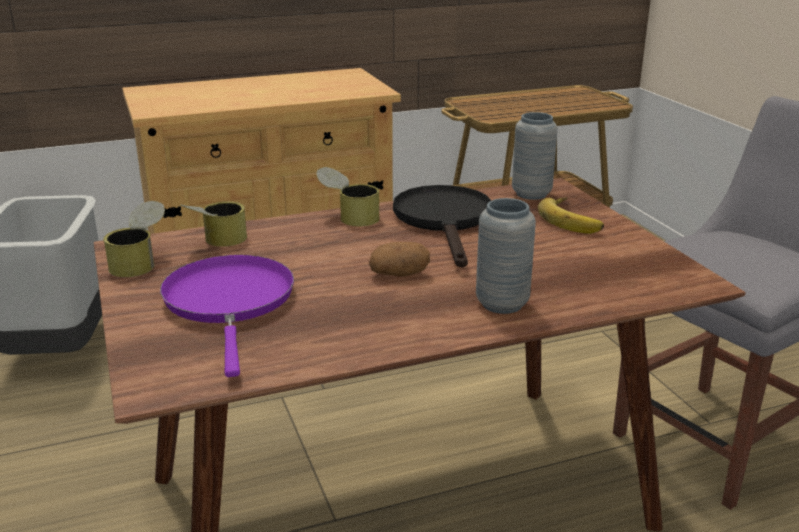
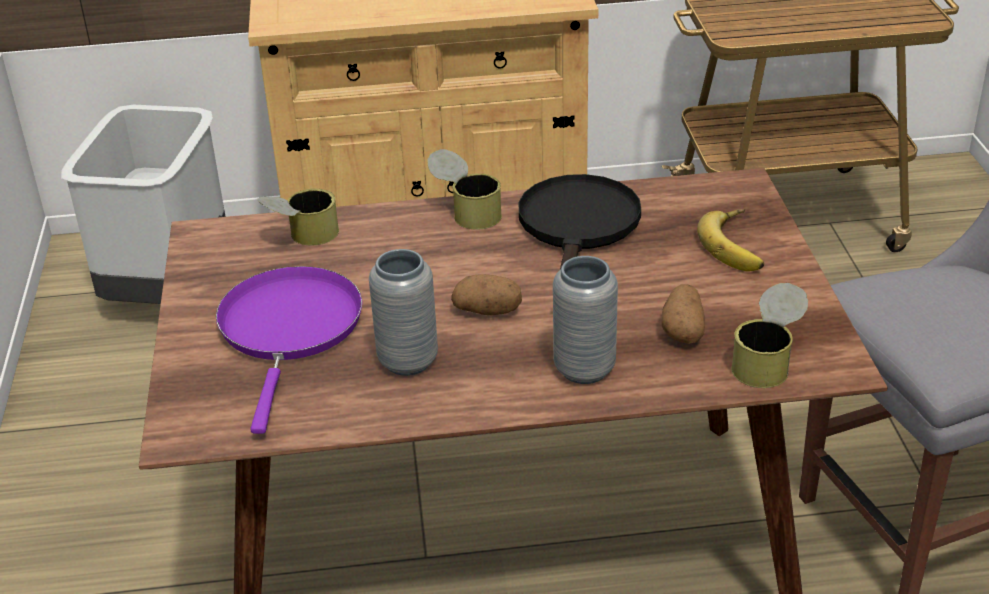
camera: 15 degrees right, 10 degrees up
(140, 262) = (213, 259): can -> can (768, 361)
(531, 194) = (708, 194): grey vase -> grey vase (408, 361)
(565, 272) = (683, 330): none -> potato

